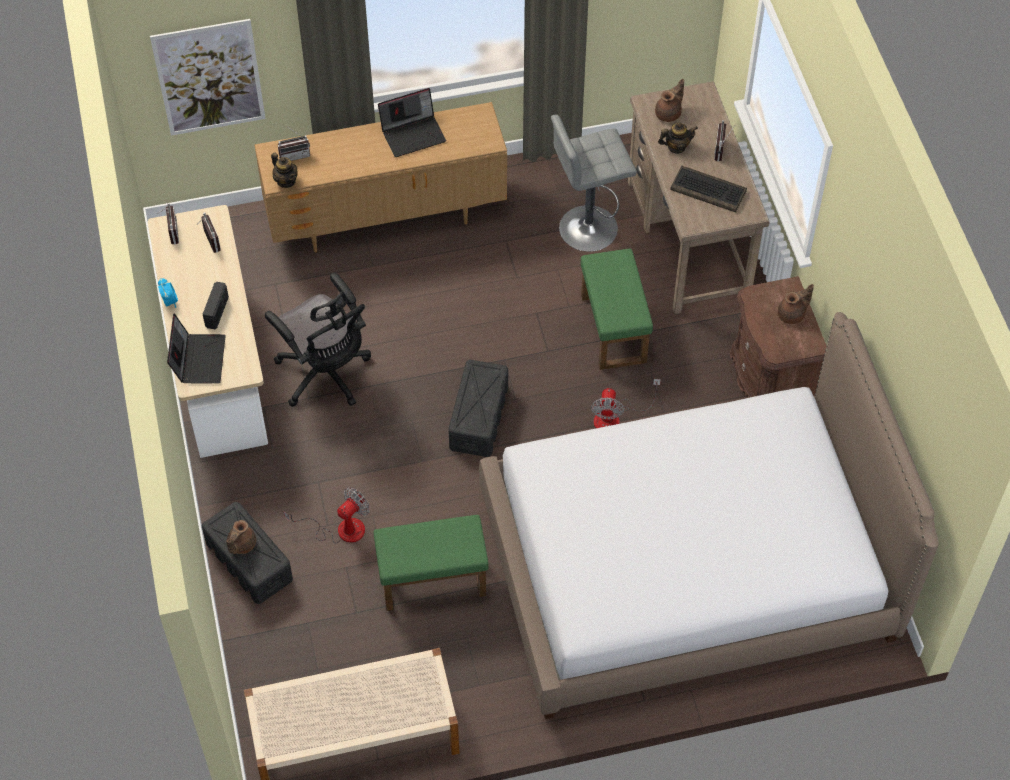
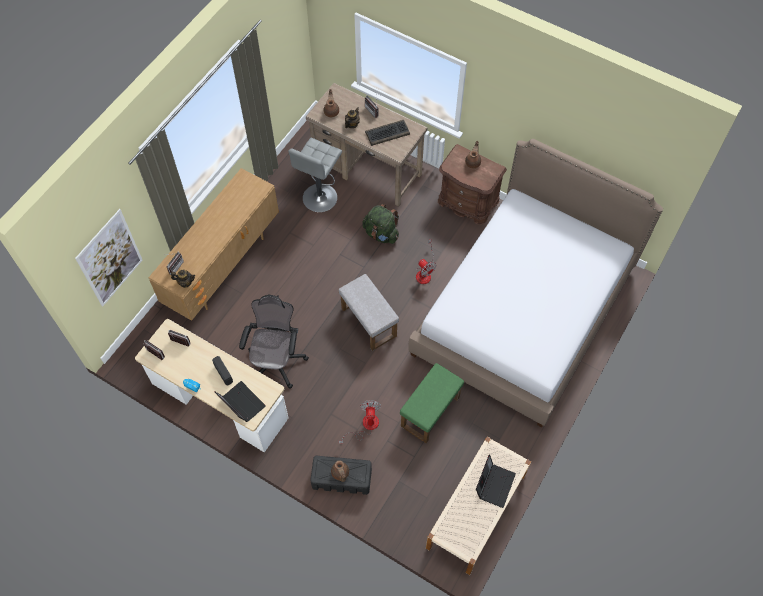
camera: 45 degrees left, 5 degrees up
(324, 373) = (276, 362): office chair -> office chair turned 90 degrees counterclockwise
(413, 134) = (221, 211): laptop -> laptop (494, 484)
(479, 417) = (368, 322): black storage box -> grey ottoman
(614, 330) = (381, 234): green ottoman -> green backpack

